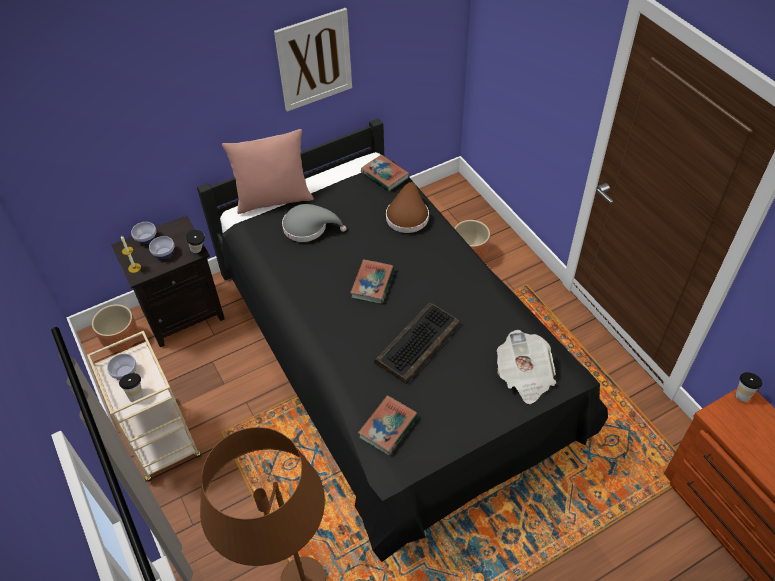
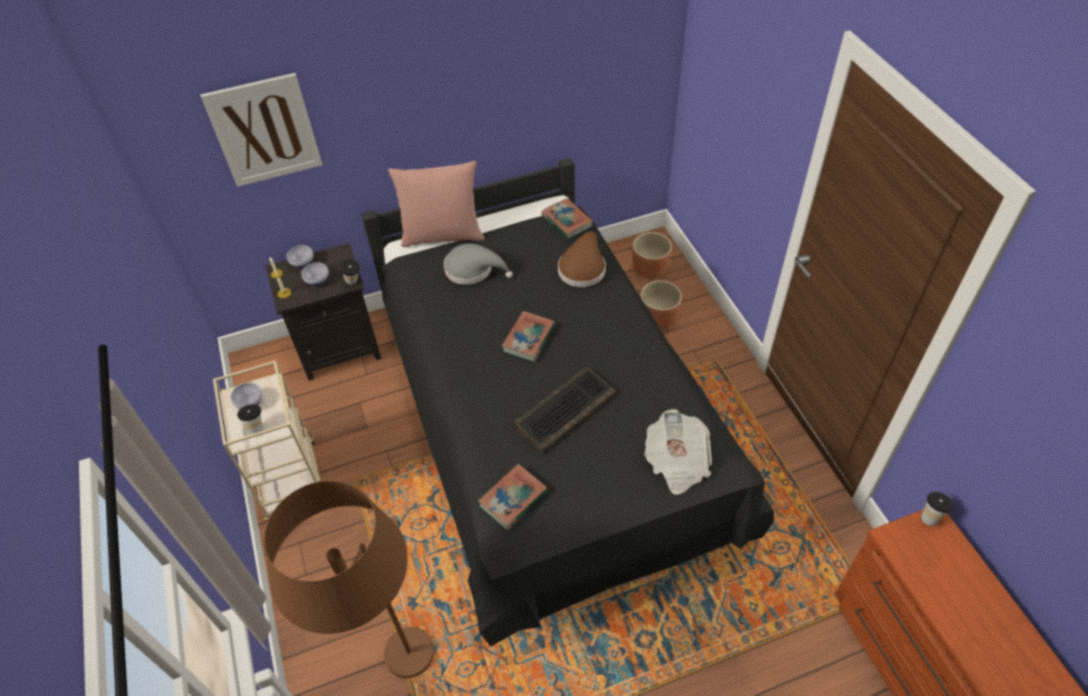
camera: 10 degrees right, 0 degrees up
(122, 340) = (272, 368): brown planter -> brown planter (650, 269)
(314, 60) = (498, 87): picture -> picture (264, 130)

